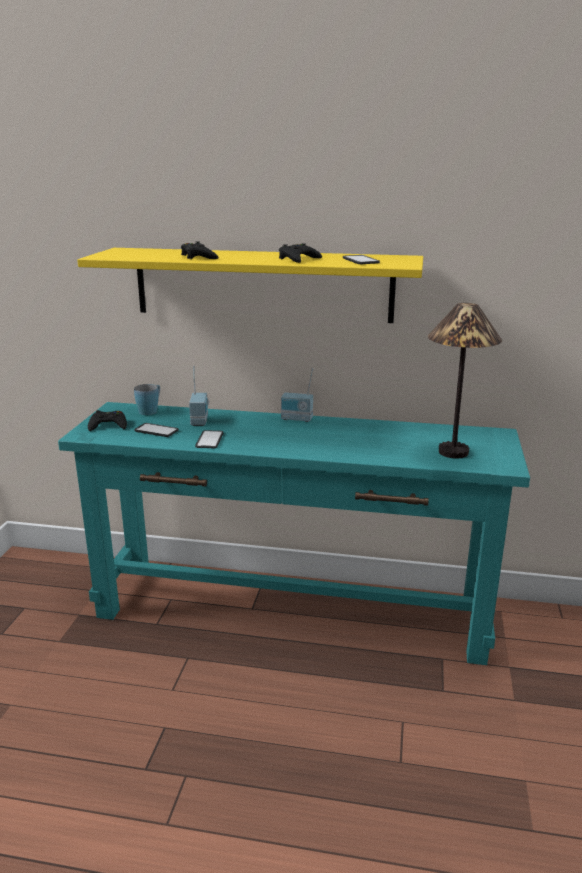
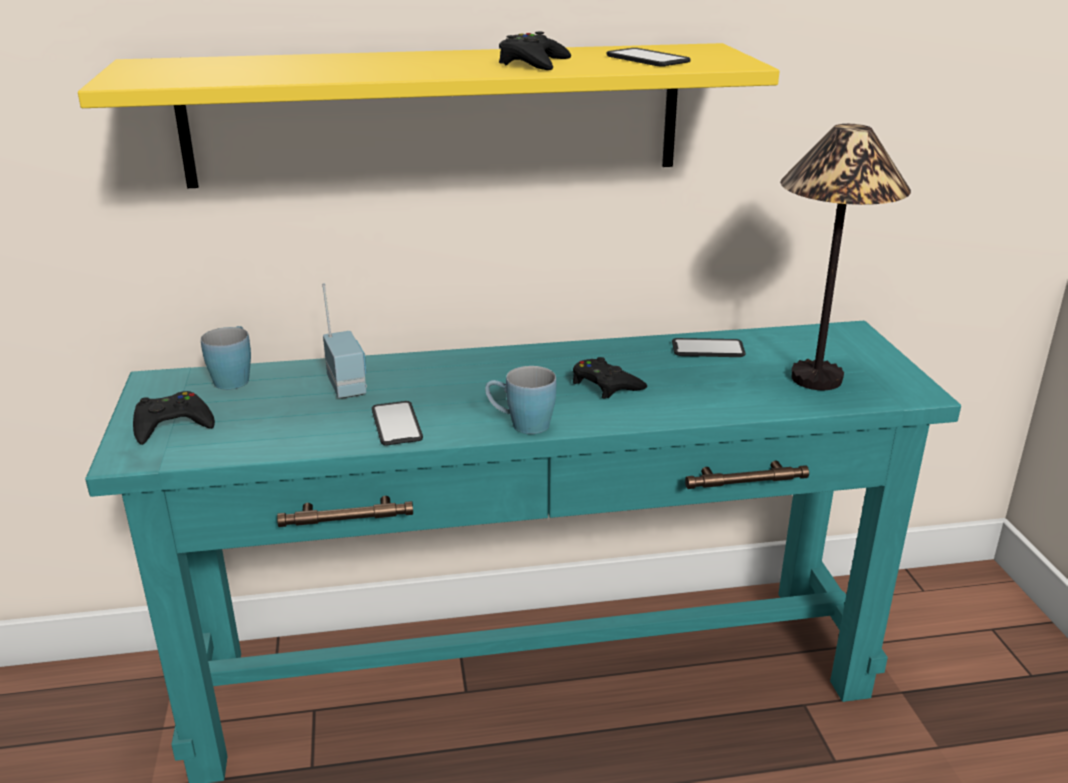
camera: 20 degrees left, 5 degrees up
(156, 431) = (279, 421): phone -> phone (708, 349)
(198, 257) = (336, 70): black game controller -> black game controller (605, 385)
(270, 449) = (521, 425): none -> blue mug
(296, 419) = (518, 355): radio -> none

